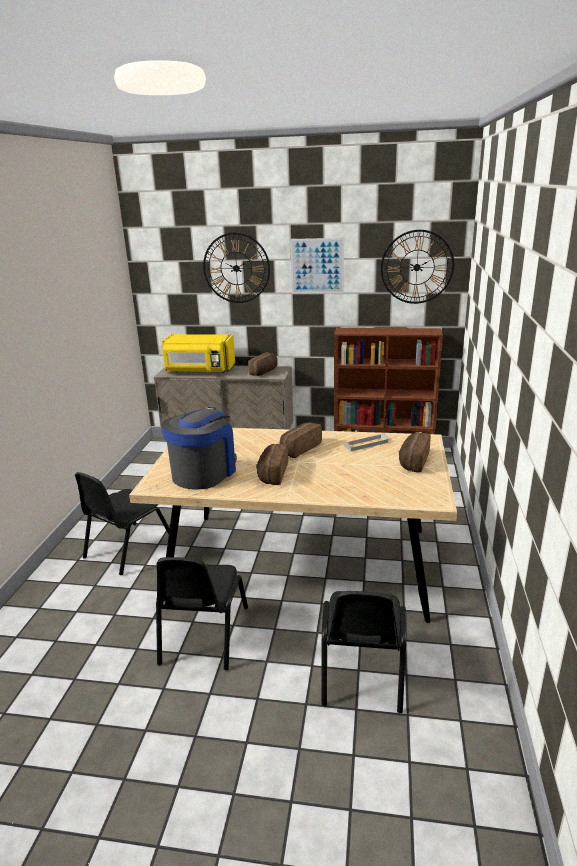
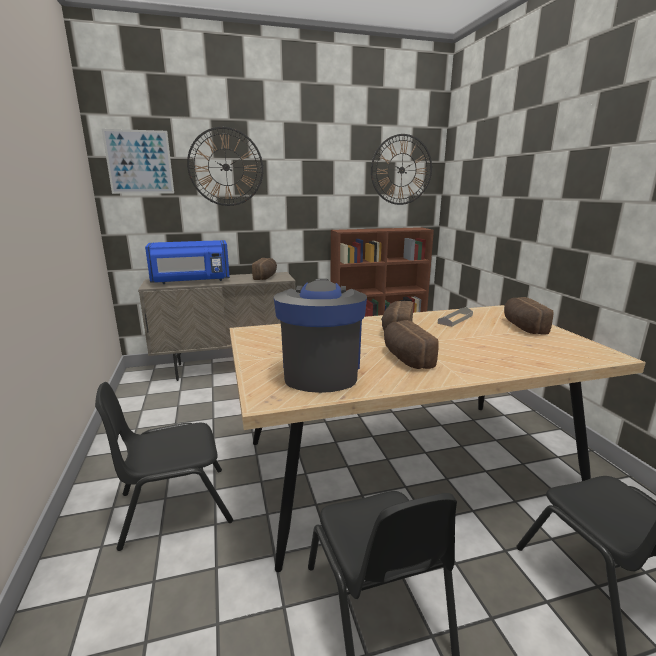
camera: 25 degrees left, 5 degrees down
(128, 548) = (175, 506): black chair -> black chair turned 60 degrees clockwise
(199, 371) = (191, 281): yellow microwave -> blue microwave
(317, 266) = (311, 167): picture -> picture (139, 162)

